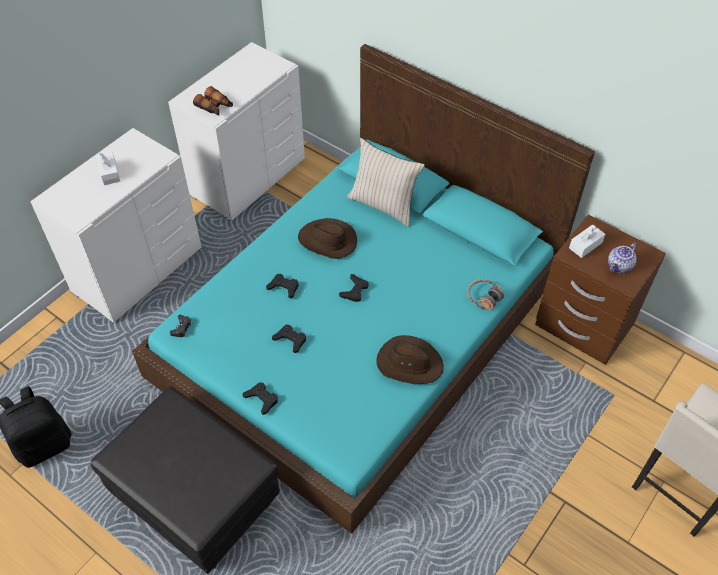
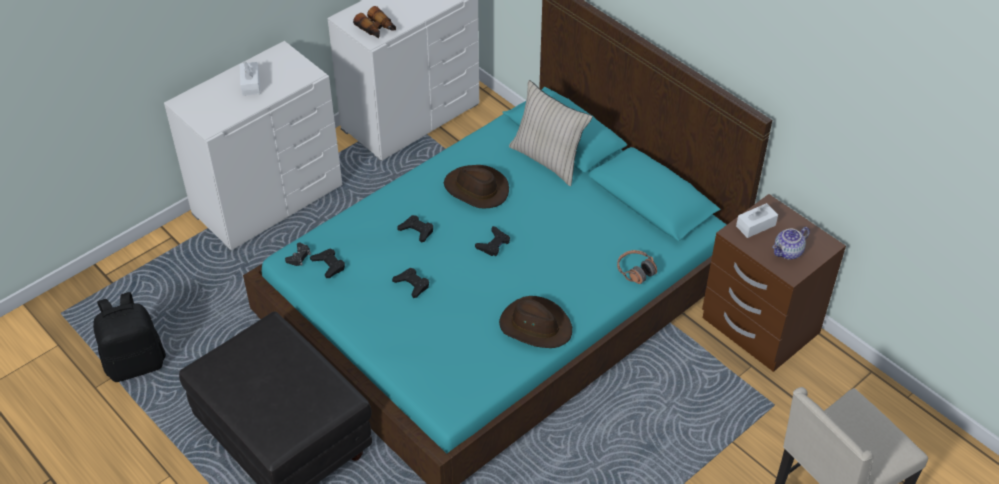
camera: 10 degrees right, 5 degrees down
(262, 399) = (368, 339): black game controller -> black game controller (329, 265)

